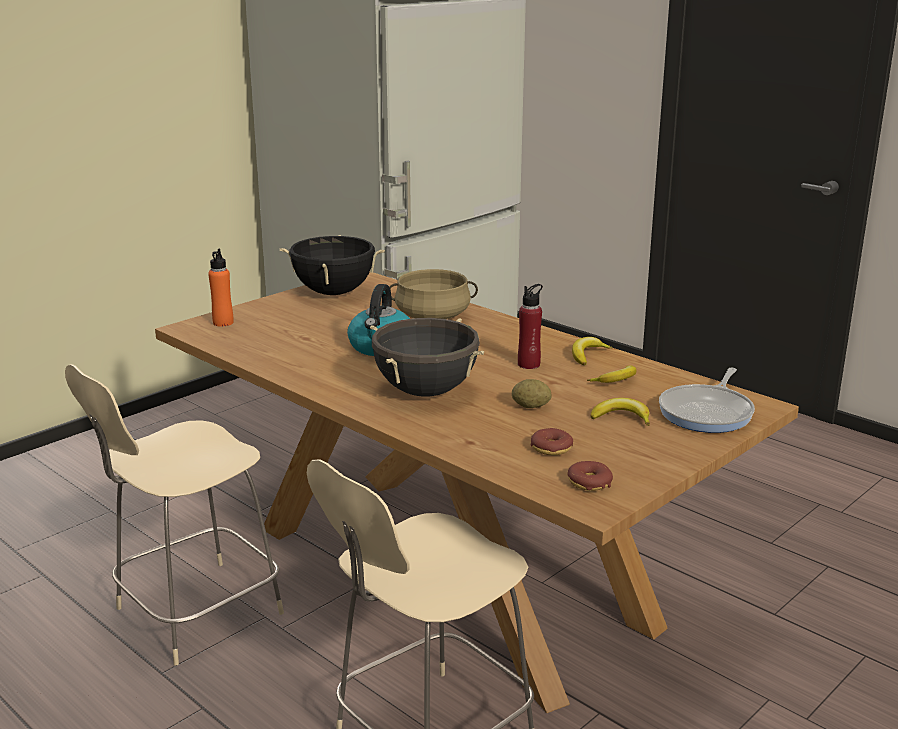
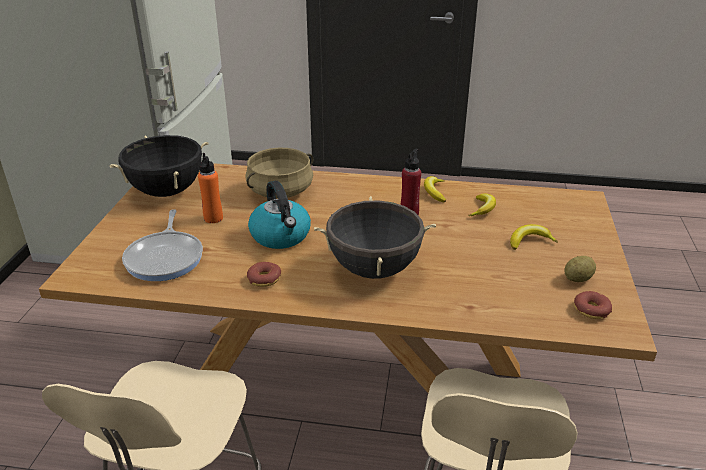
camera: 35 degrees left, 10 degrees up
(223, 323) = (104, 258): orange bottle -> orange bottle (213, 218)
(531, 407) = (463, 254): potato -> potato (577, 279)
(551, 448) = (527, 288): donut -> donut (264, 279)
(708, 412) = (568, 216): frying pan -> frying pan (166, 258)

